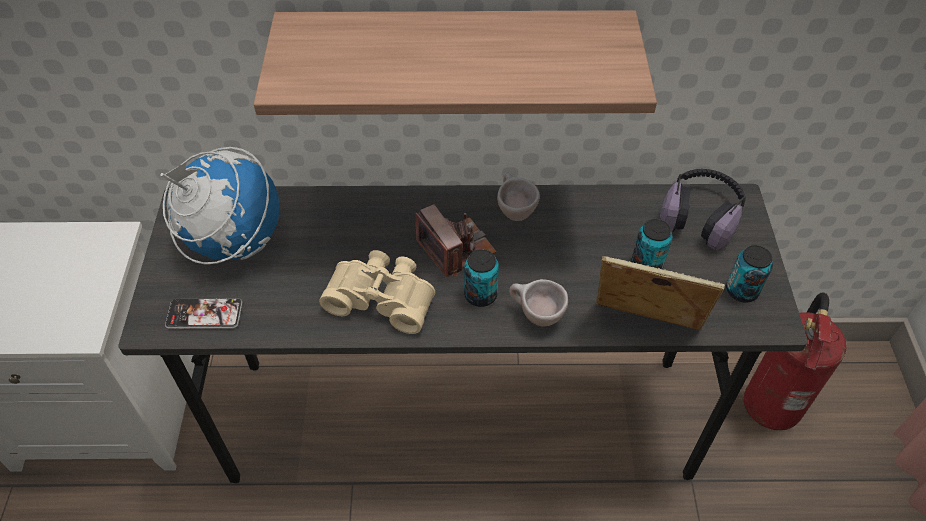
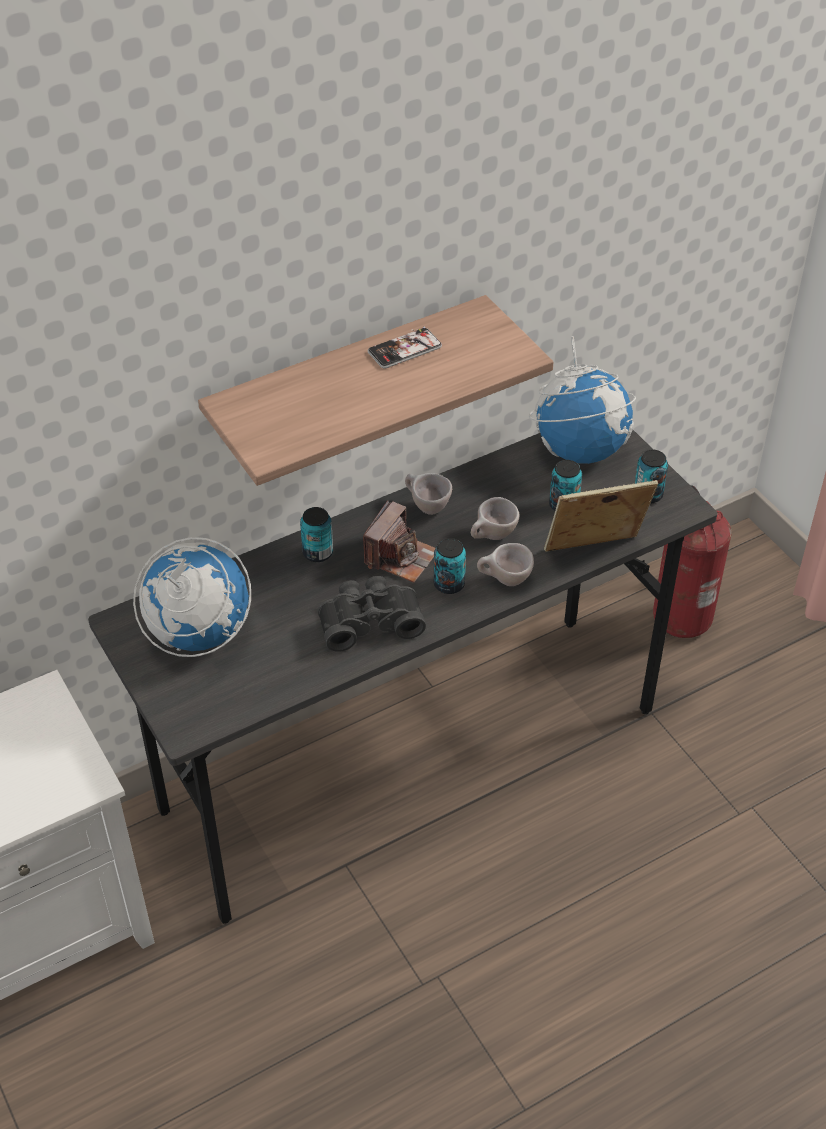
camera: 30 degrees left, 5 degrees down
(204, 314) = (225, 700): phone -> phone (404, 349)
(382, 297) = (369, 621): beige binoculars -> black binoculars
(388, 212) = (317, 553): none -> can
(456, 248) = (400, 557): camera -> camera turned 90 degrees clockwise
(554, 267) = (492, 537): none -> beige cup
(701, 216) = (580, 449): headphones -> globe

